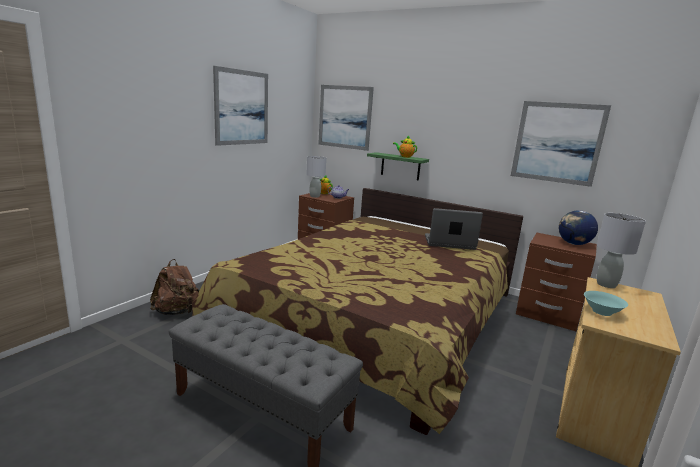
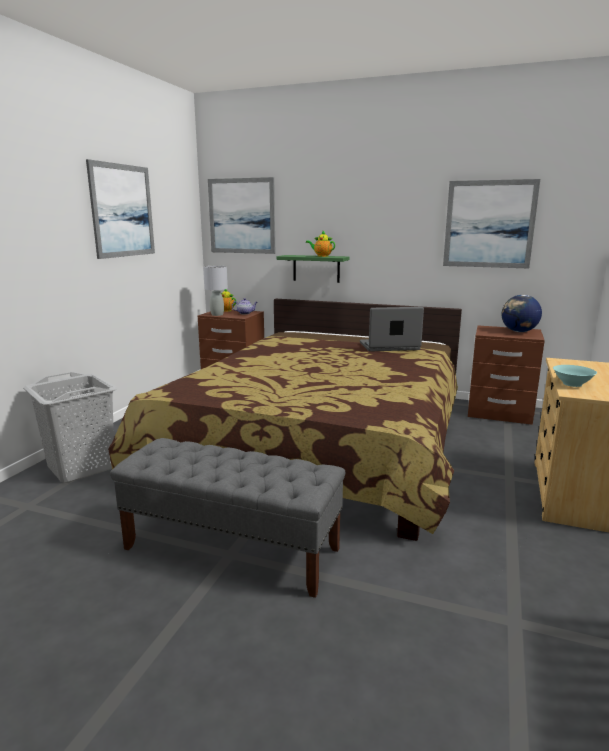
camera: 10 degrees left, 0 degrees up
(177, 312) = (82, 467): brown backpack -> grey laundry basket
(606, 285) = (566, 362): grey table lamp -> none

